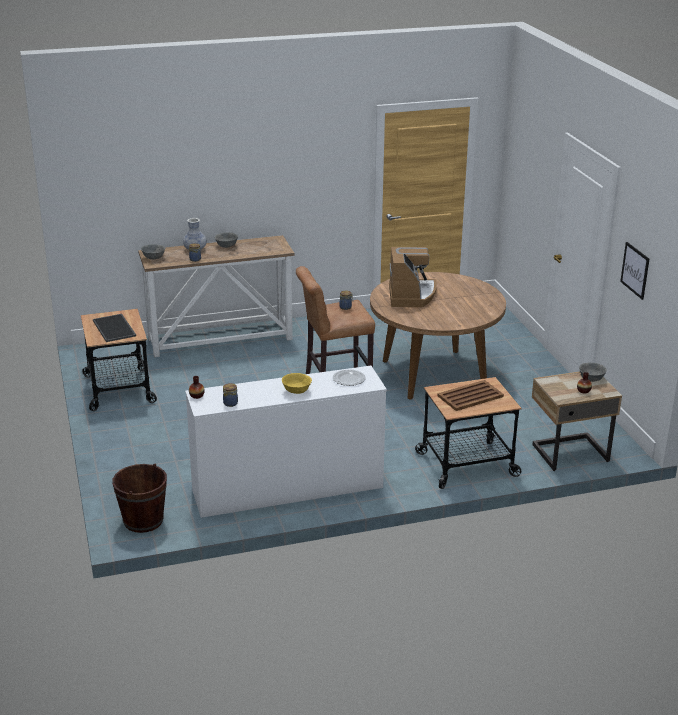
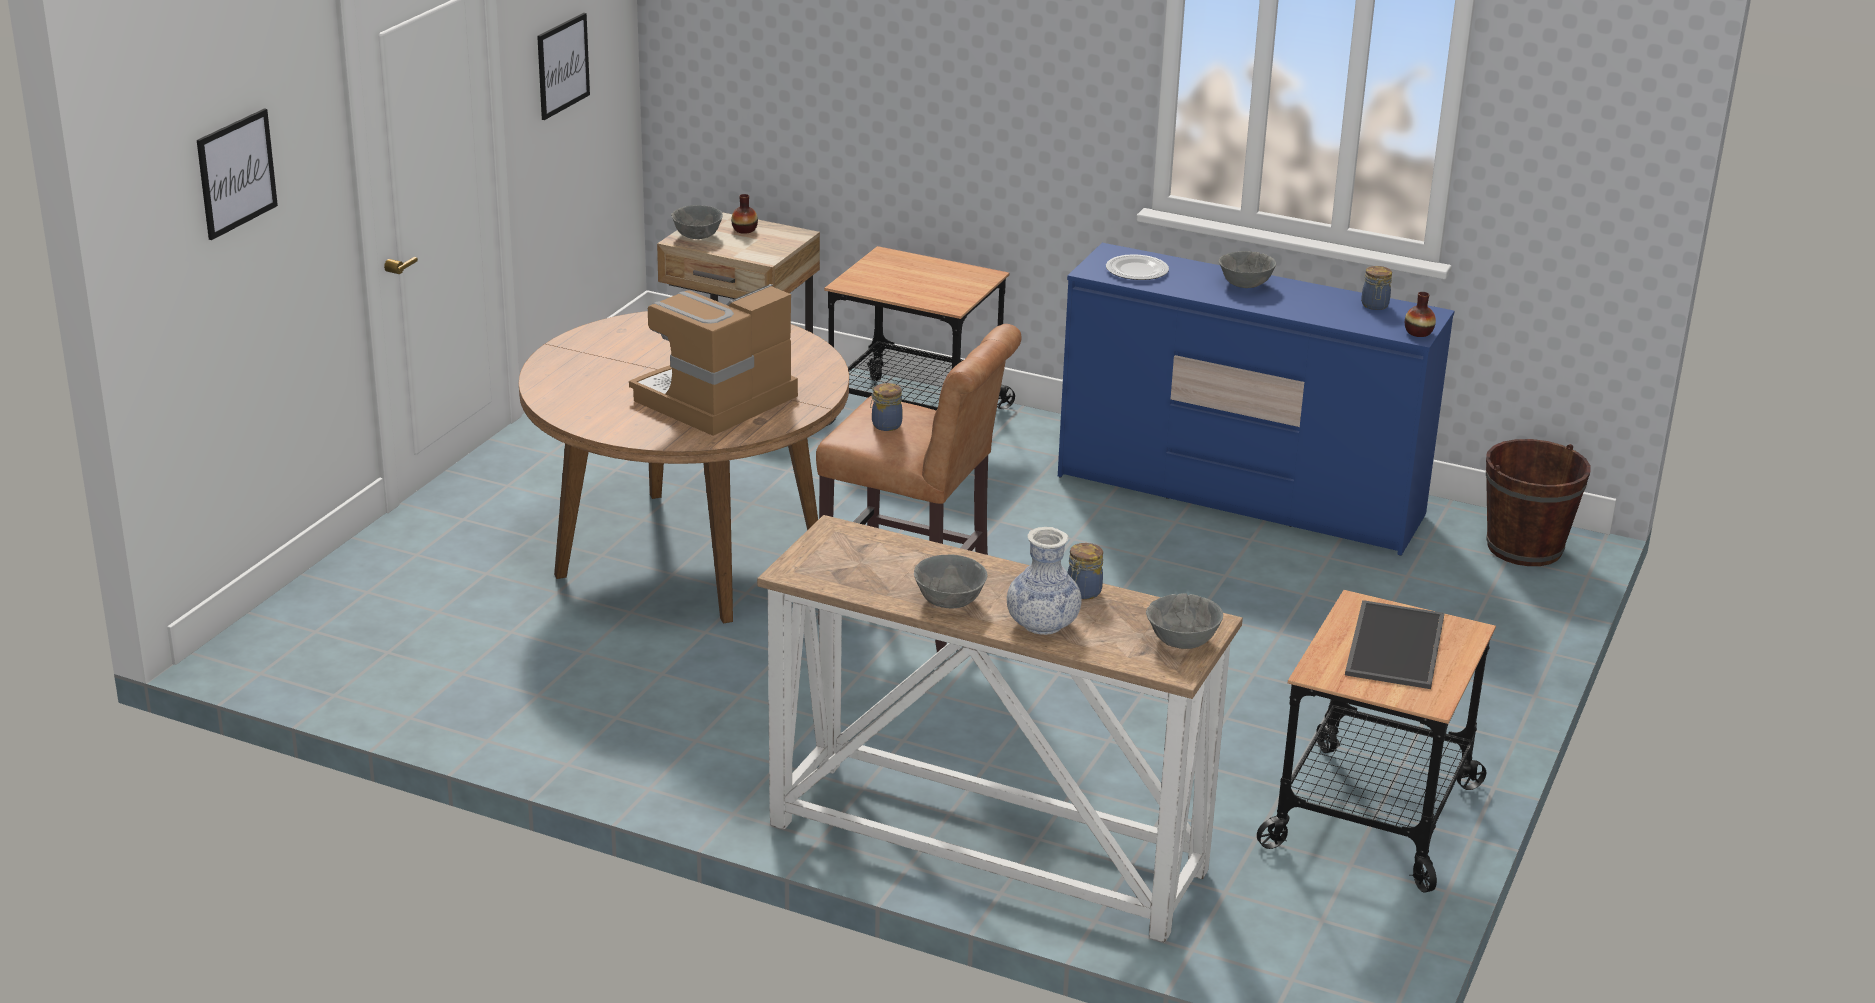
camera: 140 degrees left, 0 degrees up
(287, 489) = (1240, 496): white dresser -> blue dresser
(296, 391) = (1245, 284): yellow bowl -> grey bowl
(471, 396) = (917, 280): brown tray -> none
(530, 163) = (236, 173): none -> picture

